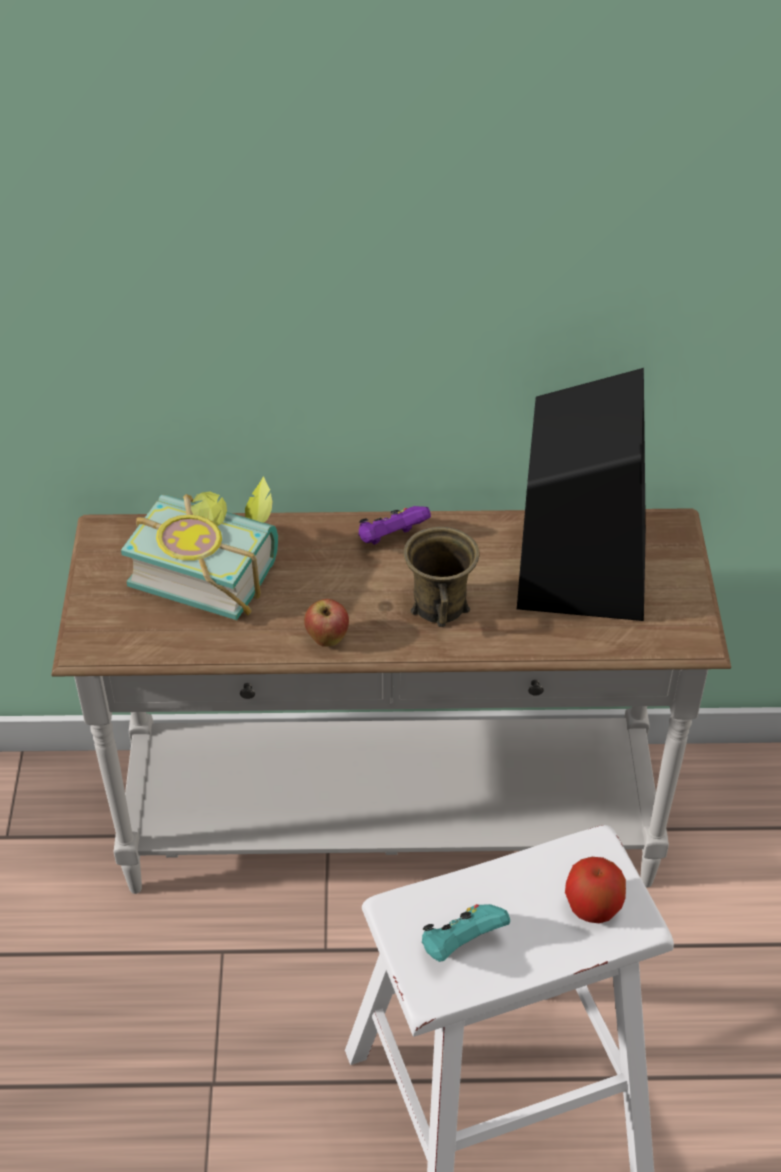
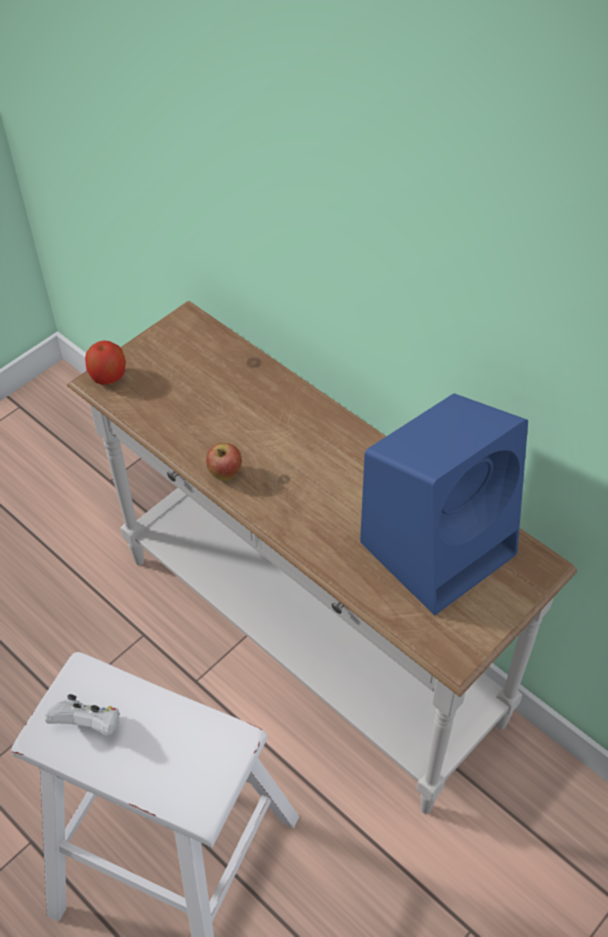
camera: 45 degrees right, 5 degrees up
(211, 566) = (217, 381): book -> none
(391, 539) = (340, 438): purple game controller -> none
(440, 605) = (317, 503): brown mug -> none
(461, 944) = (89, 725): turquoise game controller -> white game controller
(581, 565) = (440, 545): black speaker -> blue speaker
(592, 906) = (187, 773): apple -> apple (108, 377)

